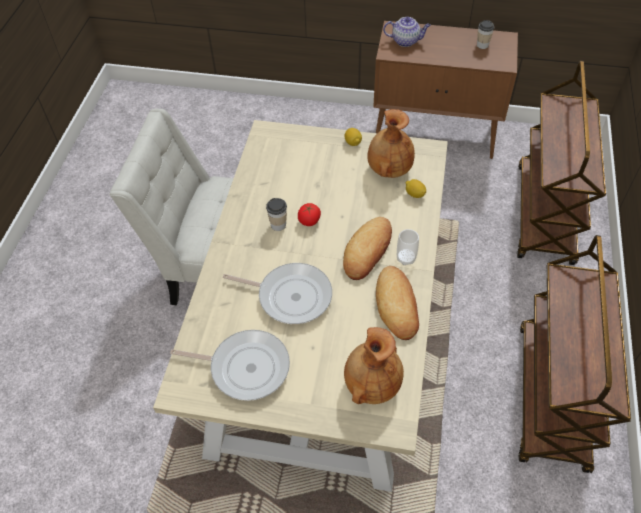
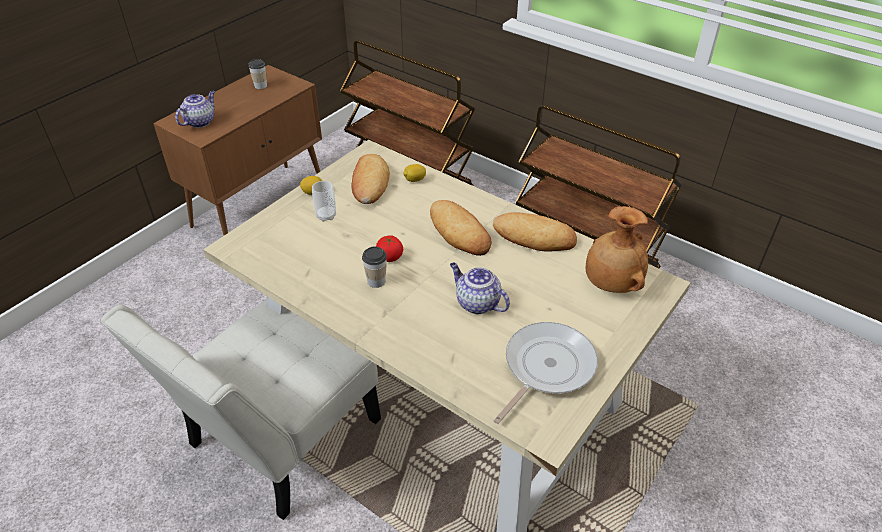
camera: 65 degrees left, 10 degrees down
(290, 296) = (476, 303): frying pan -> teapot
(388, 169) = (369, 183): brown vase -> bread
(406, 258) = (485, 212): cup -> cup (326, 216)

